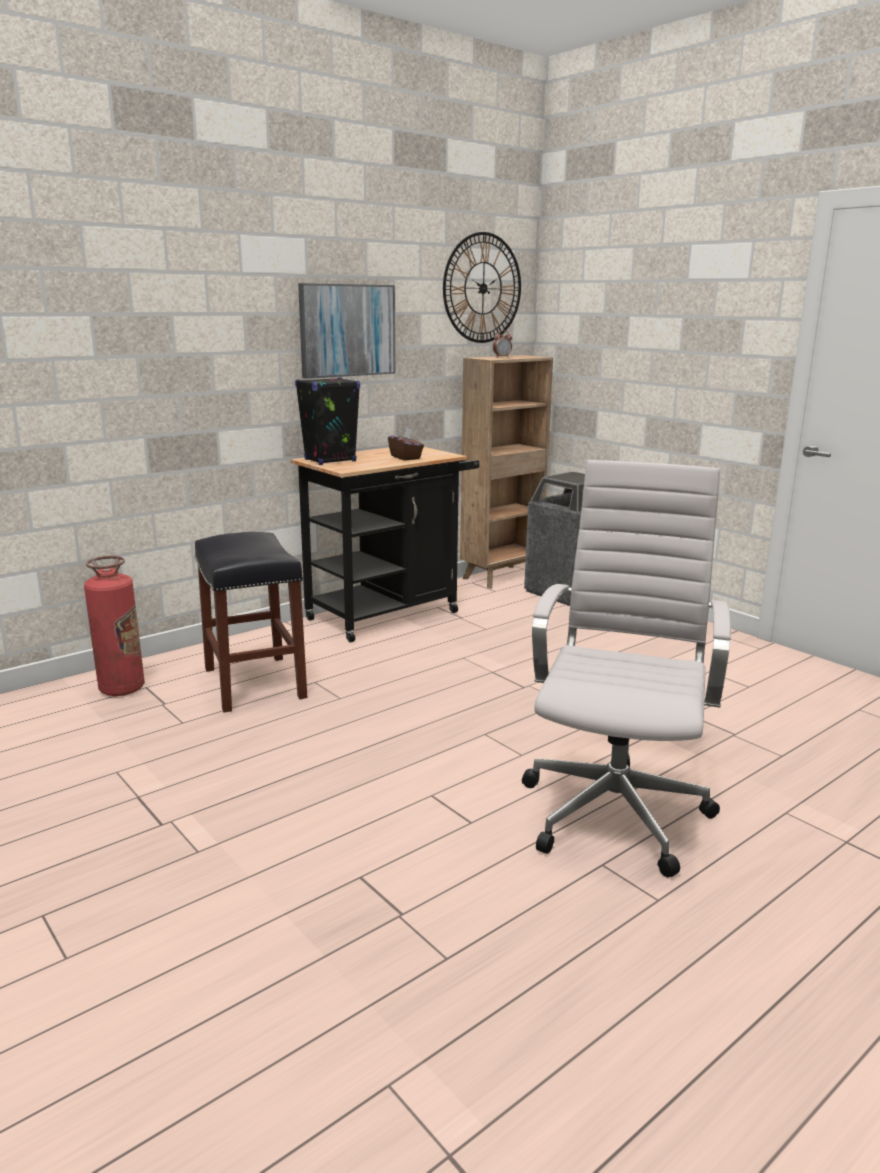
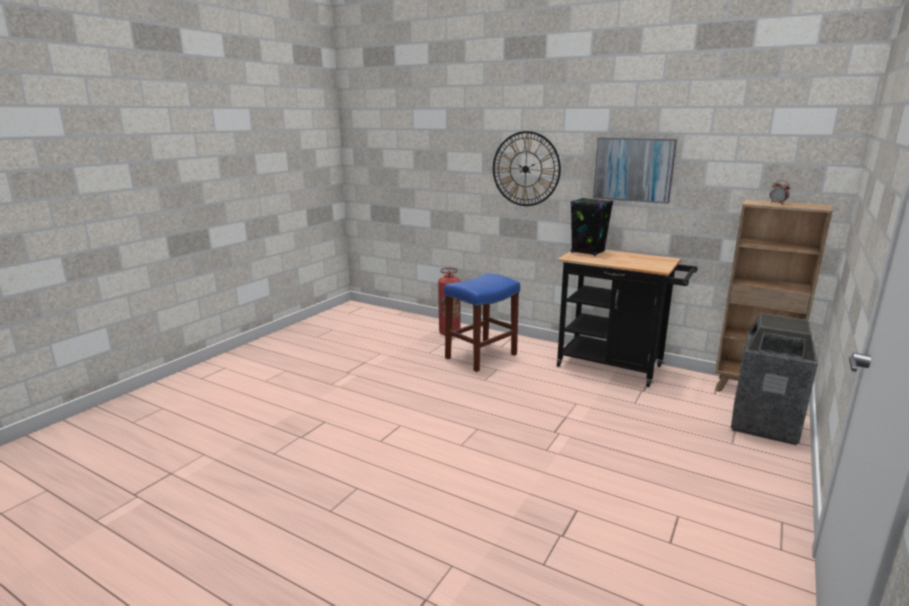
camera: 70 degrees right, 0 degrees up
(255, 683) = (480, 357): black stool -> blue stool
(406, 457) = (629, 262): brown tissue box -> none
(482, 288) = (783, 142): wall clock -> wall clock (525, 169)
(615, 809) = (416, 487): white office chair -> none

